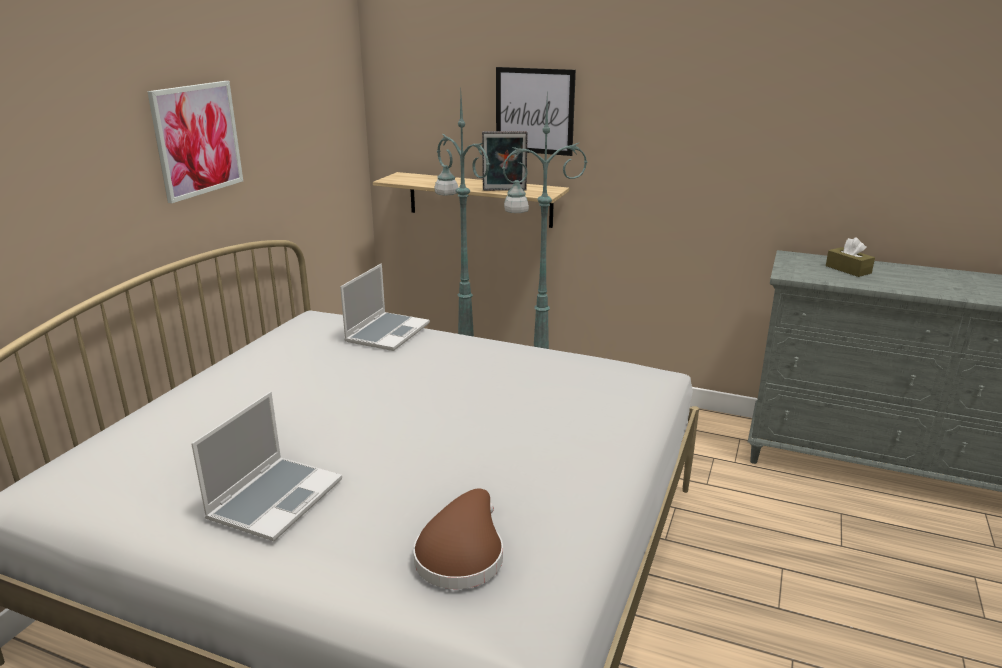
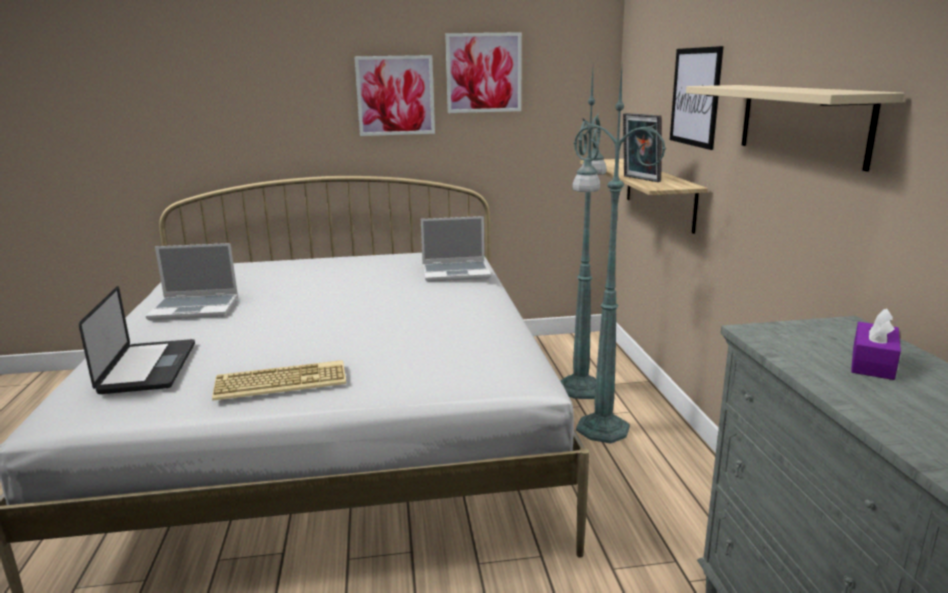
camera: 60 degrees right, 5 degrees down
(271, 97) = (483, 73): none -> picture
(461, 554) = (148, 368): brown hat -> laptop
(582, 473) = (282, 381): none -> keyboard
(692, 131) = (801, 122): none -> beige shelf
(848, 269) = (872, 363): brown tissue box -> purple tissue box

